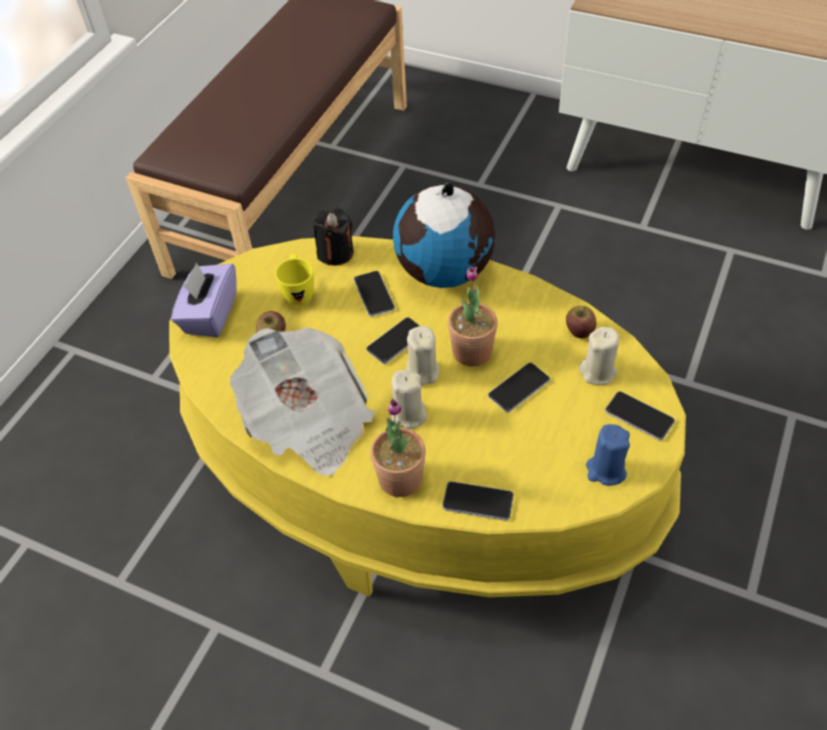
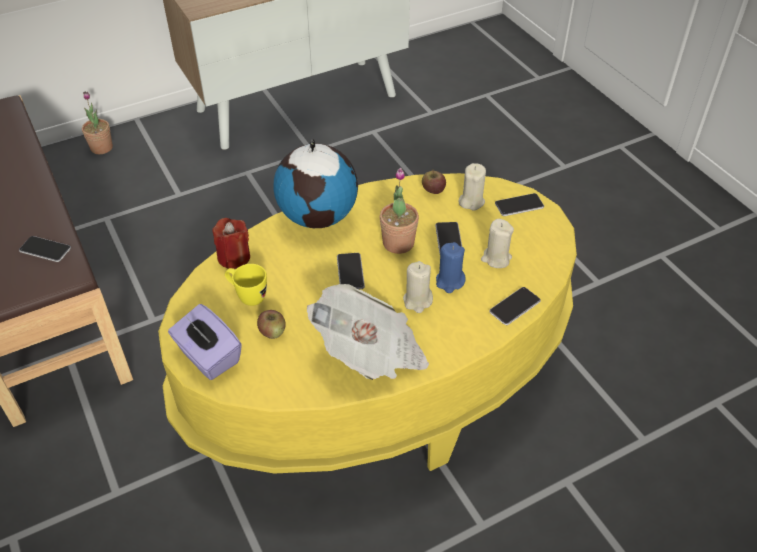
camera: 55 degrees left, 5 degrees down
(335, 253) = (234, 257): black candle -> red candle
(374, 294) = (296, 260): phone -> phone (45, 249)
(400, 478) = (464, 332): potted plant -> potted plant (101, 148)
(422, 372) = (389, 274): beige candle -> beige candle (496, 258)
(605, 470) = (542, 240): blue candle -> blue candle (449, 281)

